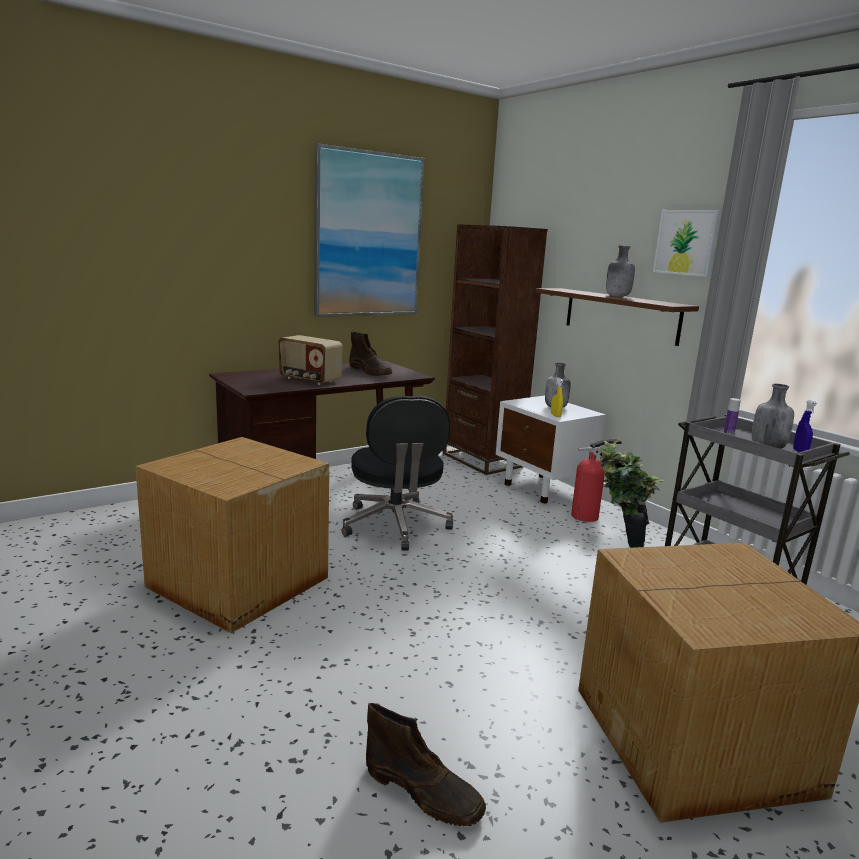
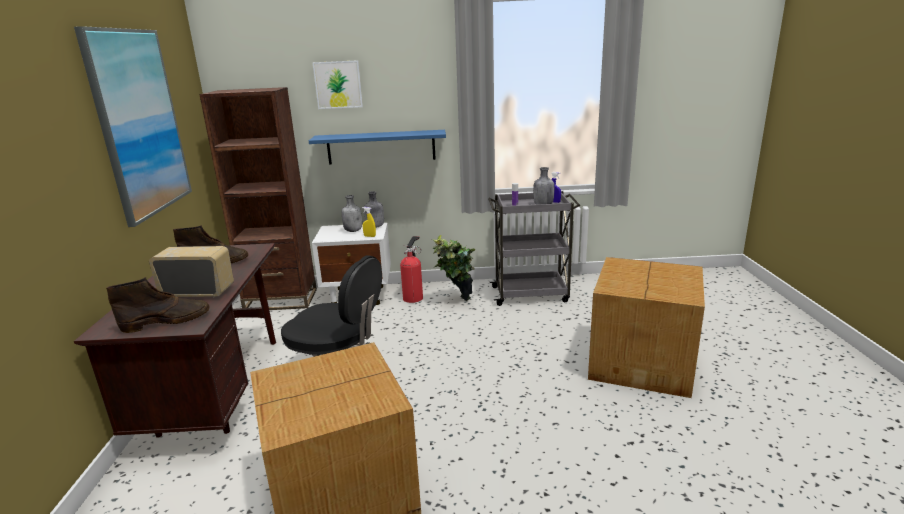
camera: 55 degrees left, 5 degrees up
(309, 380) = (198, 292): radio -> radio turned 150 degrees counterclockwise
(424, 792) = (645, 468): brown boot -> brown boot (167, 321)
(617, 296) = (383, 134): grey bottle -> grey bottle (375, 227)
(620, 315) = (381, 147): brown shelf -> blue shelf
(686, 242) = (424, 87): picture -> picture (338, 84)

